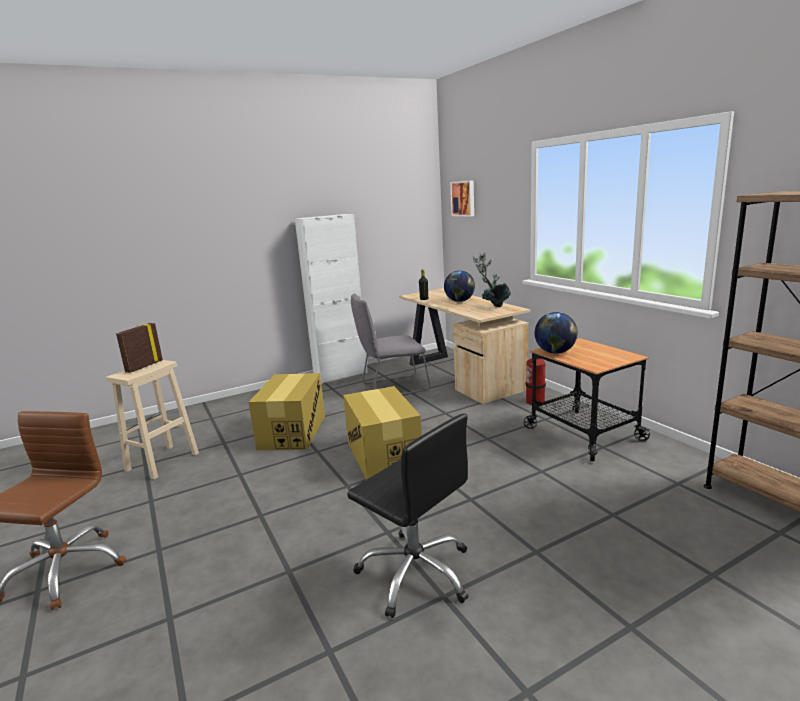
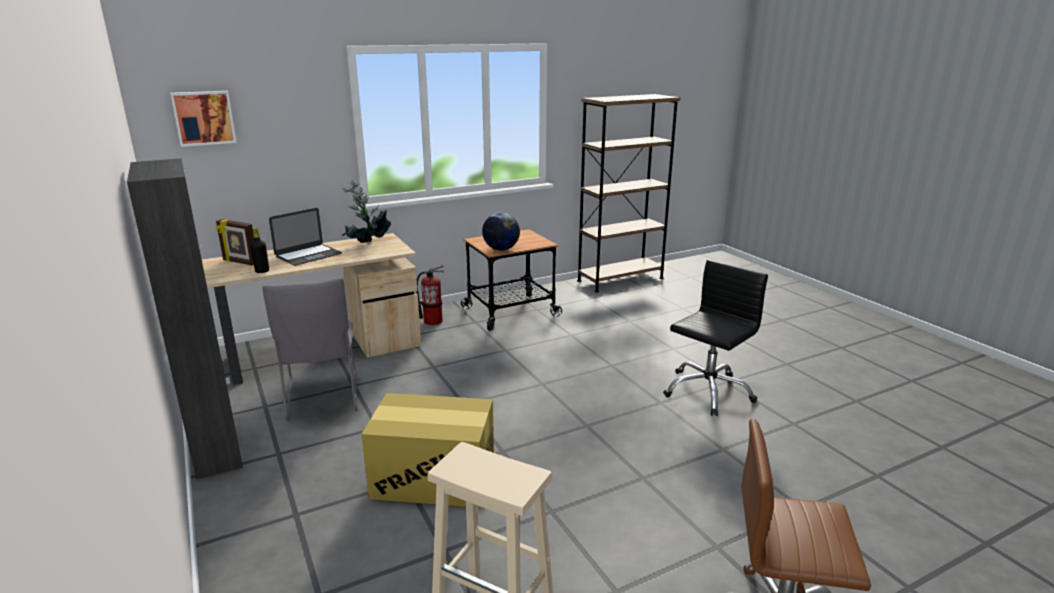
camera: 90 degrees left, 5 degrees up
(144, 366) = (478, 472): picture frame -> picture frame (240, 262)
(340, 375) = (216, 448): white cabinet -> black cabinet
(383, 455) = (523, 405): cardboard box -> none
(459, 301) = (308, 255): globe -> laptop

